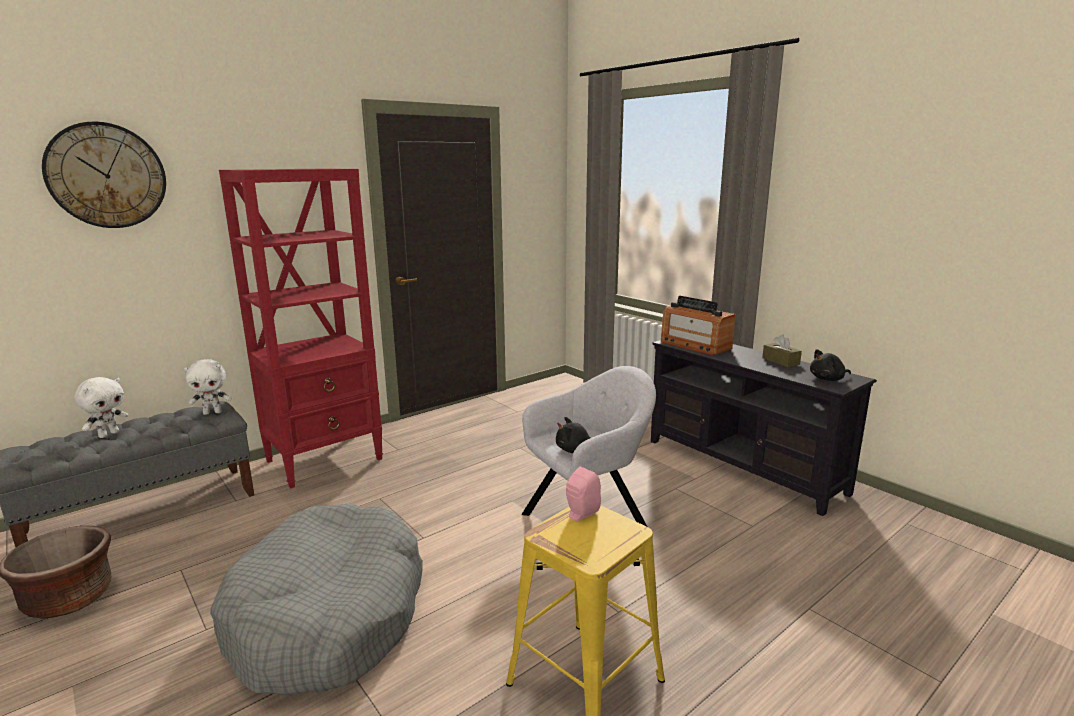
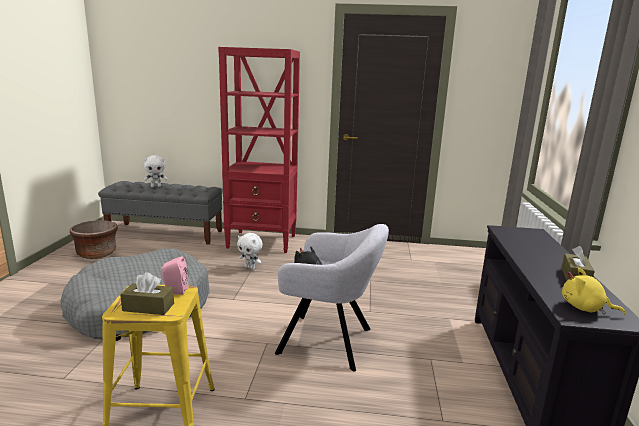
camera: 45 degrees right, 0 degrees up
(106, 176) = (183, 50): wall clock -> none
(213, 412) = (203, 190): white plush toy -> white plush toy (250, 267)
(603, 539) = (148, 307): none -> brown tissue box
(695, 345) = (519, 238): radio -> none
(828, 379) = (585, 308): black plush toy -> yellow plush toy

